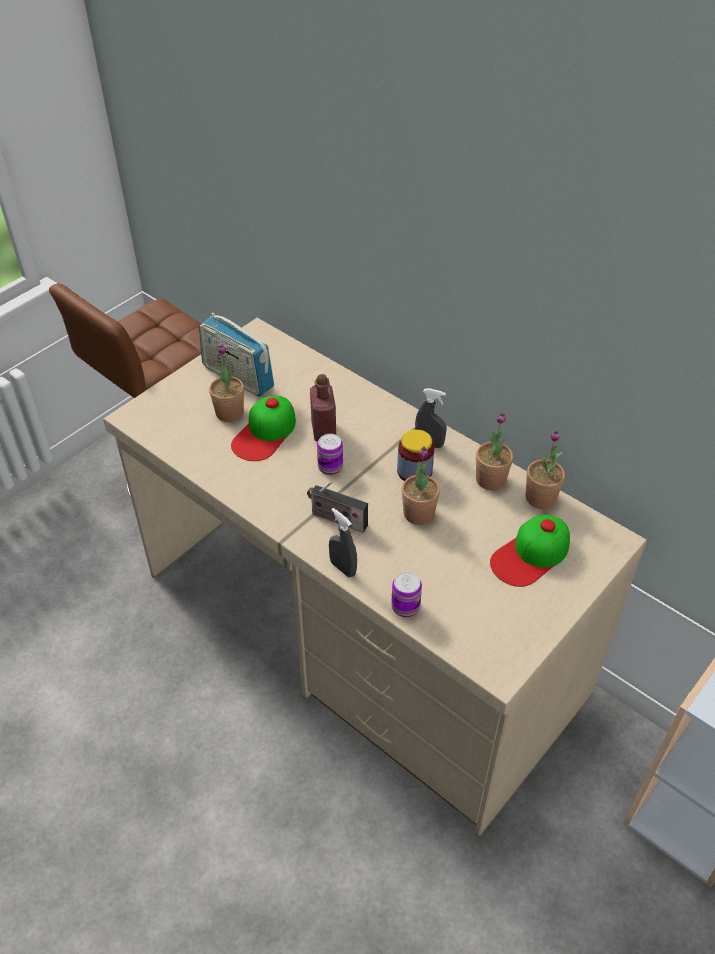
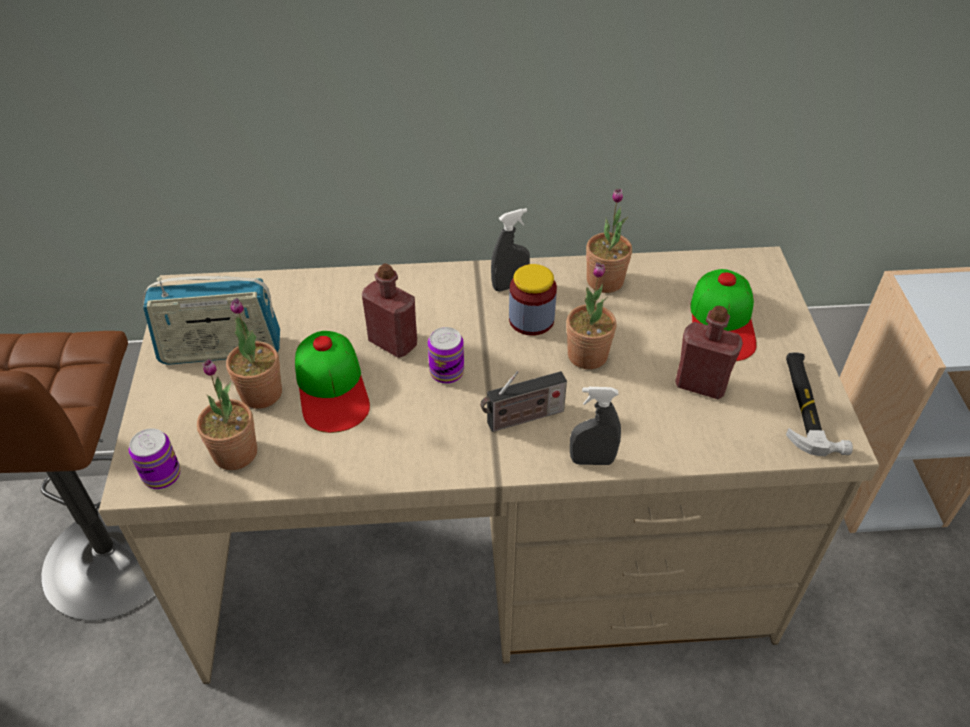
camera: 45 degrees left, 0 degrees up
(405, 606) = (693, 449): can -> can (162, 475)
(462, 578) = (700, 385): none -> red bottle
(511, 639) = (807, 406): none -> hammer
(540, 498) = (663, 268): potted plant -> potted plant (235, 453)

